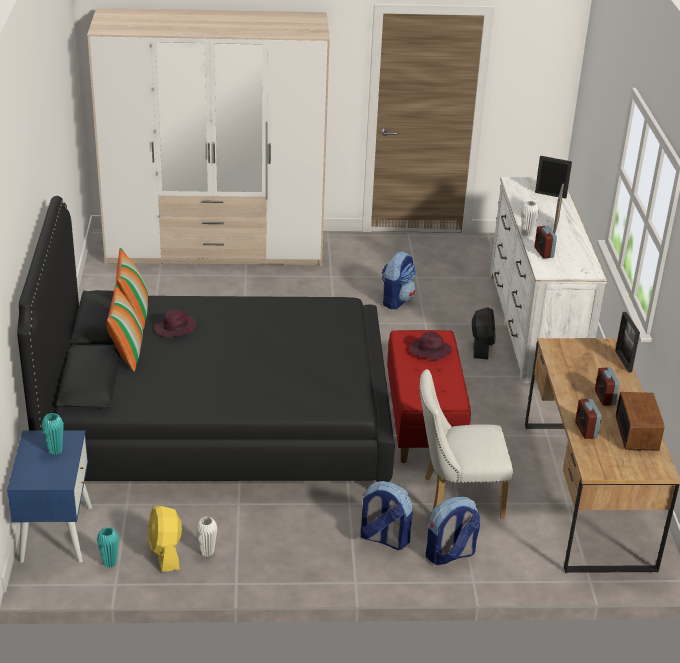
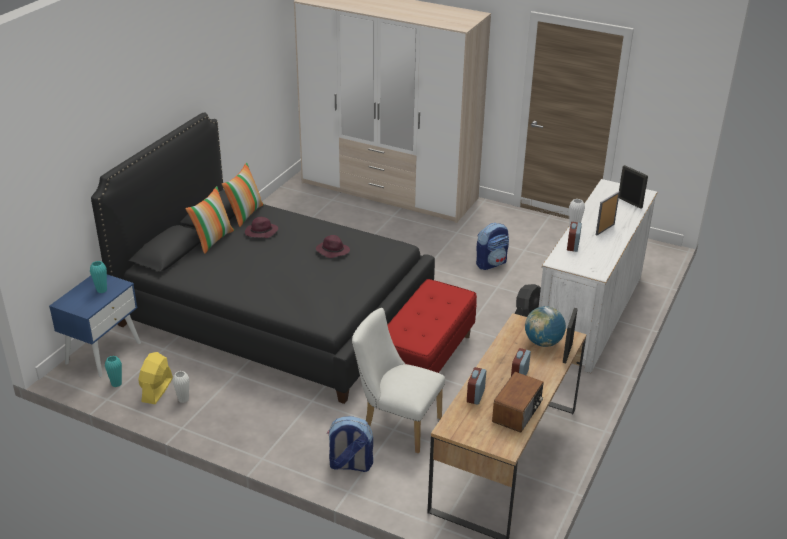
camera: 30 degrees right, 0 degrees up
(383, 539) = (312, 435): backpack -> none
(429, 351) = (440, 302): purple hat -> purple hat (332, 251)
(593, 358) = (543, 342): none -> globe

